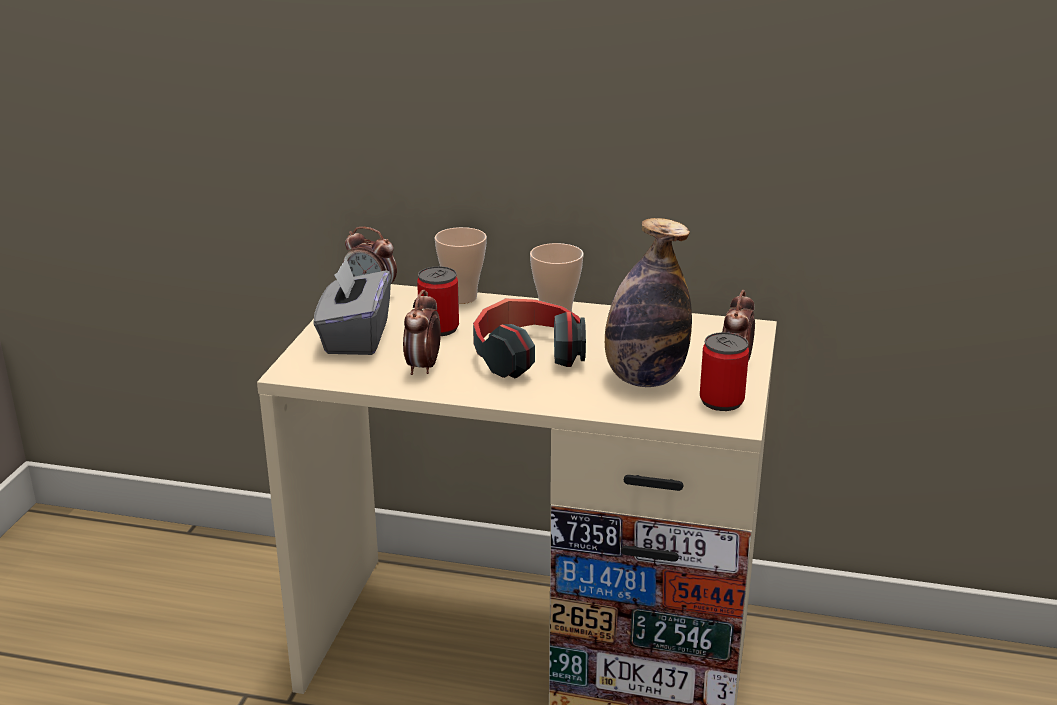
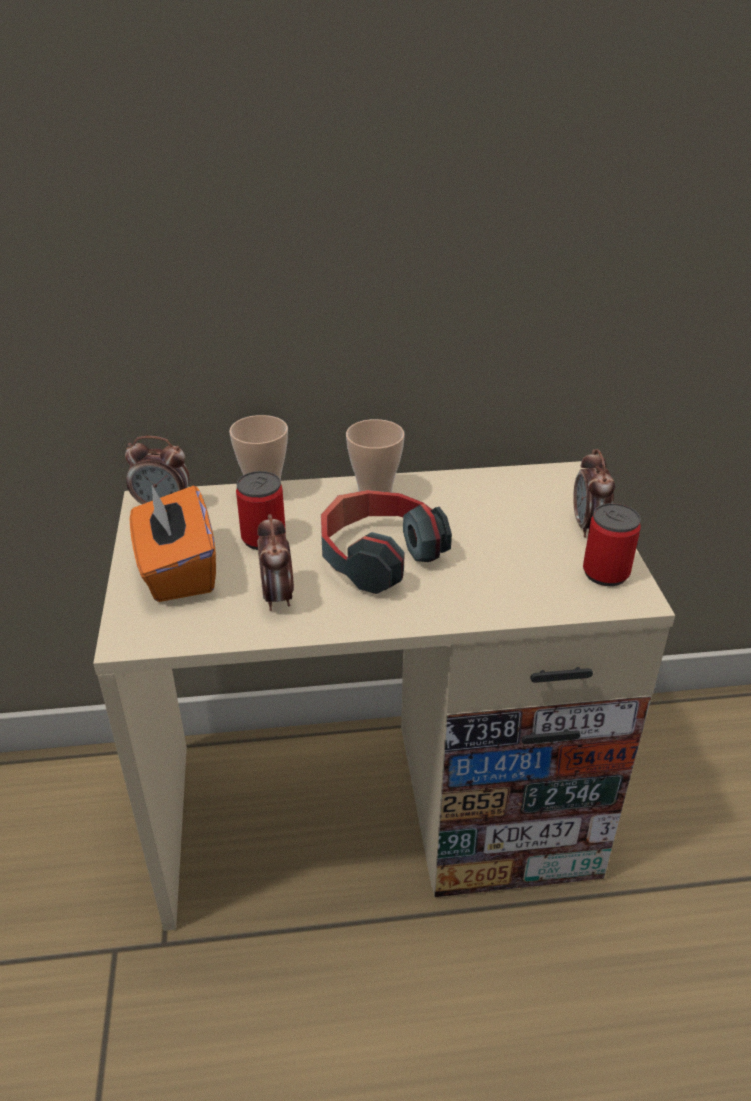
camera: 20 degrees left, 10 degrees up
(355, 338) = (177, 571): grey tissue box -> orange tissue box
(644, 379) = (514, 561): bottle -> none

